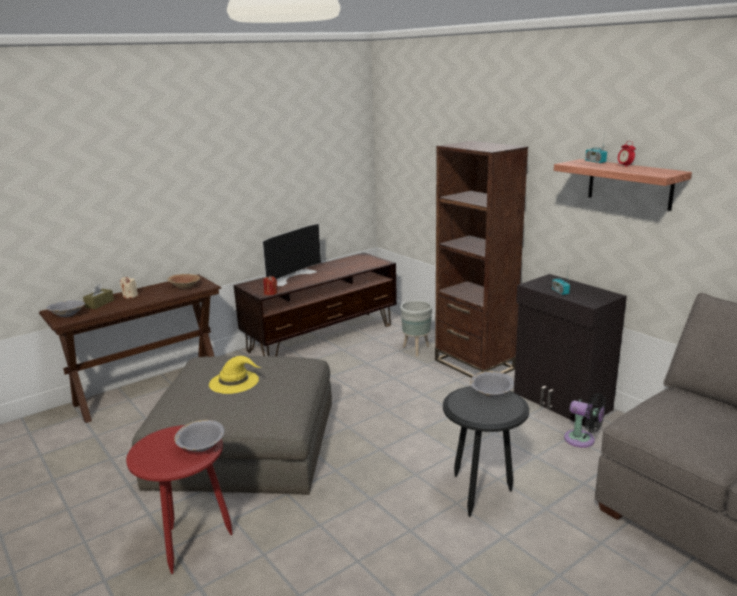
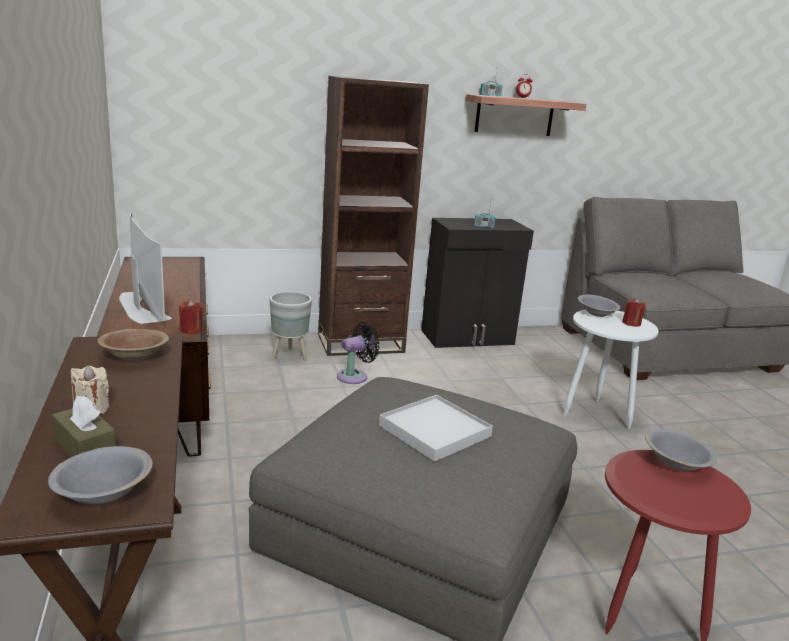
camera: 70 degrees left, 0 degrees up
(234, 382) = (434, 431): yellow hat -> white tray
(482, 494) = (596, 413): black side table -> white side table
(489, 412) = (631, 323): none -> red candle
(582, 440) = (534, 352): black fan -> black fan (355, 376)

